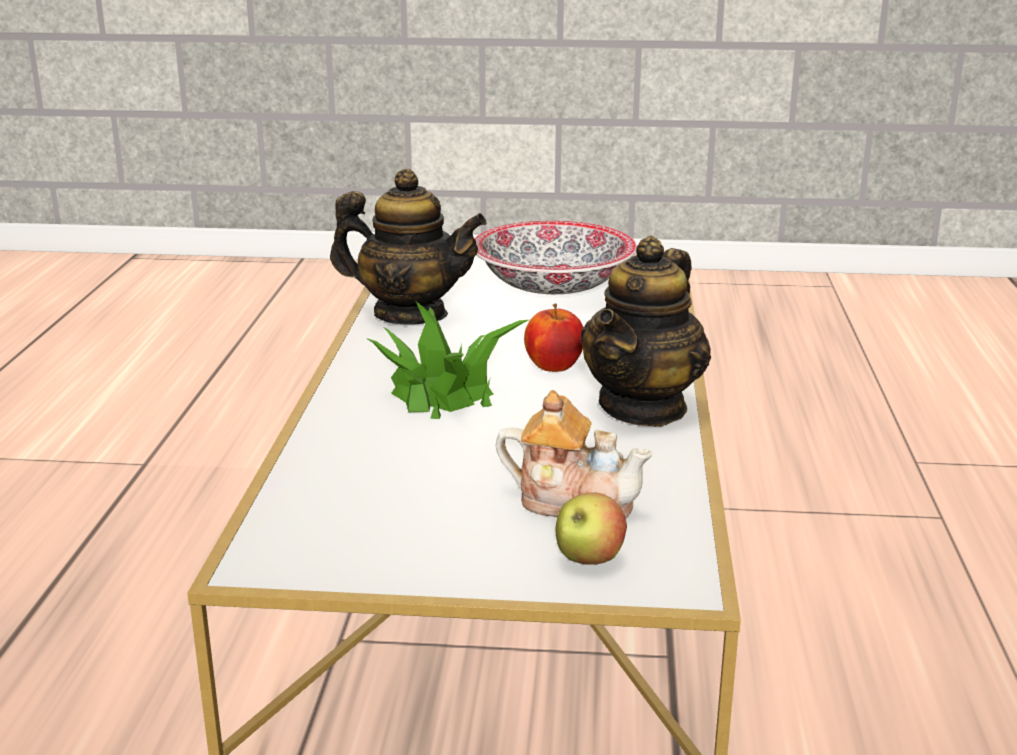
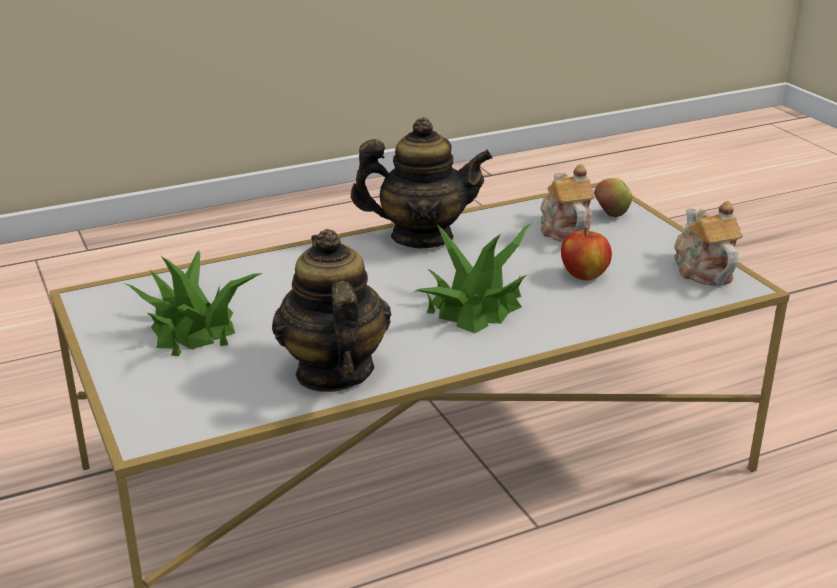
camera: 120 degrees left, 5 degrees up
(332, 552) = (702, 271): none -> teapot
(552, 286) = (192, 328): bowl -> potted plant
(553, 367) = (385, 280): apple -> apple (584, 275)

